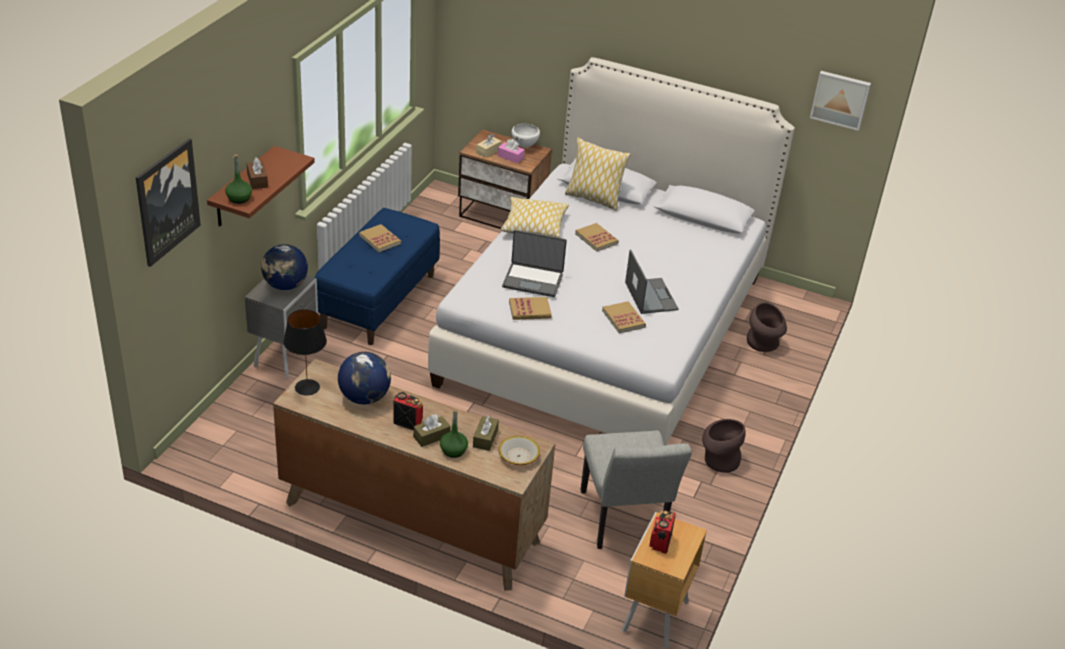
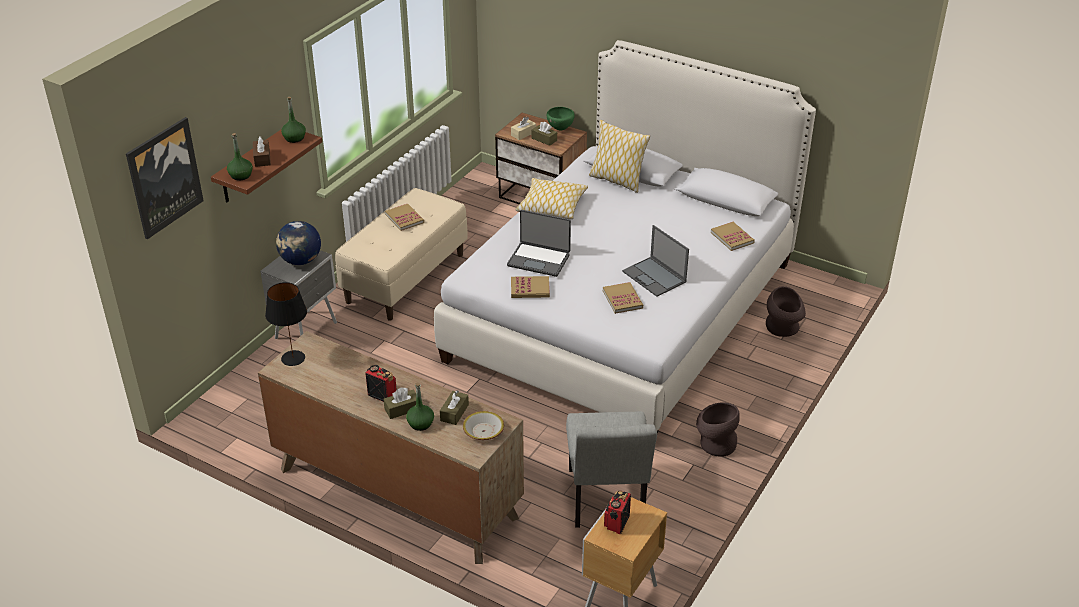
camera: 10 degrees right, 0 degrees up
(286, 158) = (294, 138): none -> green bottle
(364, 397) = (345, 369): globe -> none
(378, 300) = (405, 277): blue bench -> beige bench
(510, 157) = (544, 139): pink tissue box -> brown tissue box
(524, 146) = (560, 129): white bowl -> green bowl
(596, 238) = (611, 220): book -> book (732, 237)
(650, 296) = (654, 277): laptop -> laptop turned 150 degrees clockwise
(840, 99) = (861, 80): picture -> none

